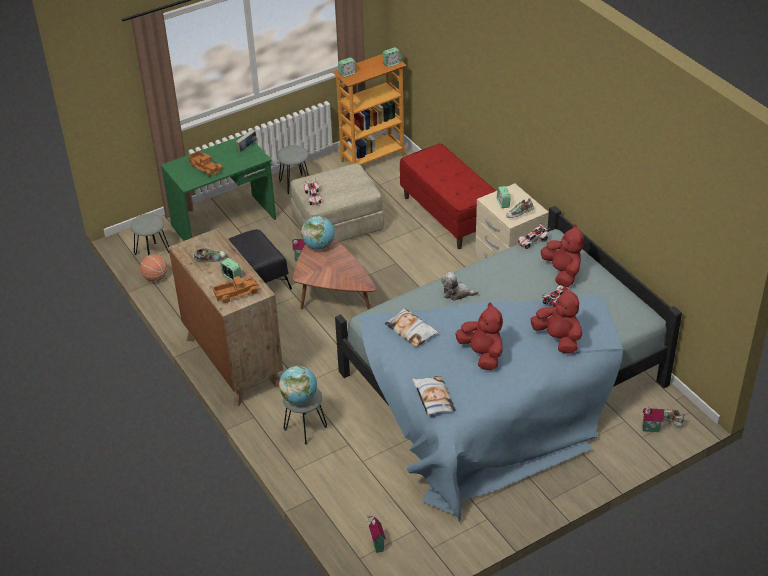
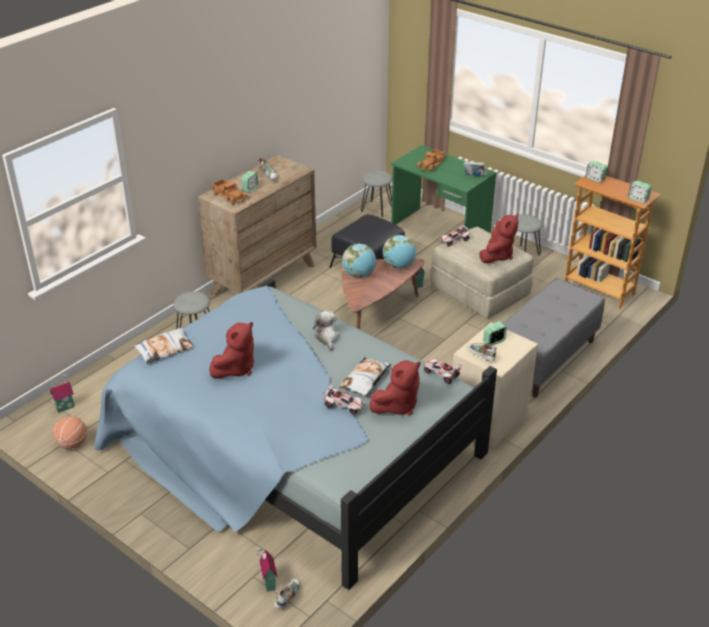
camera: 70 degrees right, 5 degrees down
(155, 277) = (348, 217): basketball -> basketball (72, 444)
(299, 398) = (187, 299): globe -> globe (359, 275)
(411, 330) = (256, 318): pillow -> pillow (365, 380)
(449, 215) = (544, 359): red bench -> grey bench
(558, 339) = (280, 418): red plush toy -> red plush toy (497, 255)

